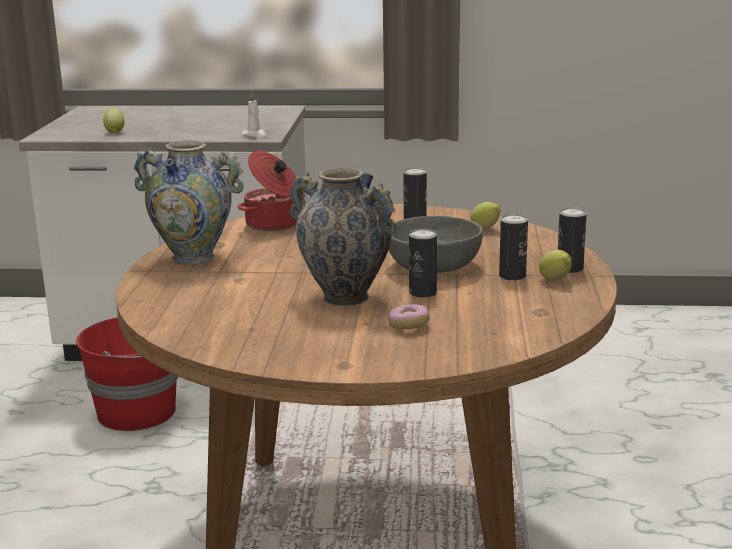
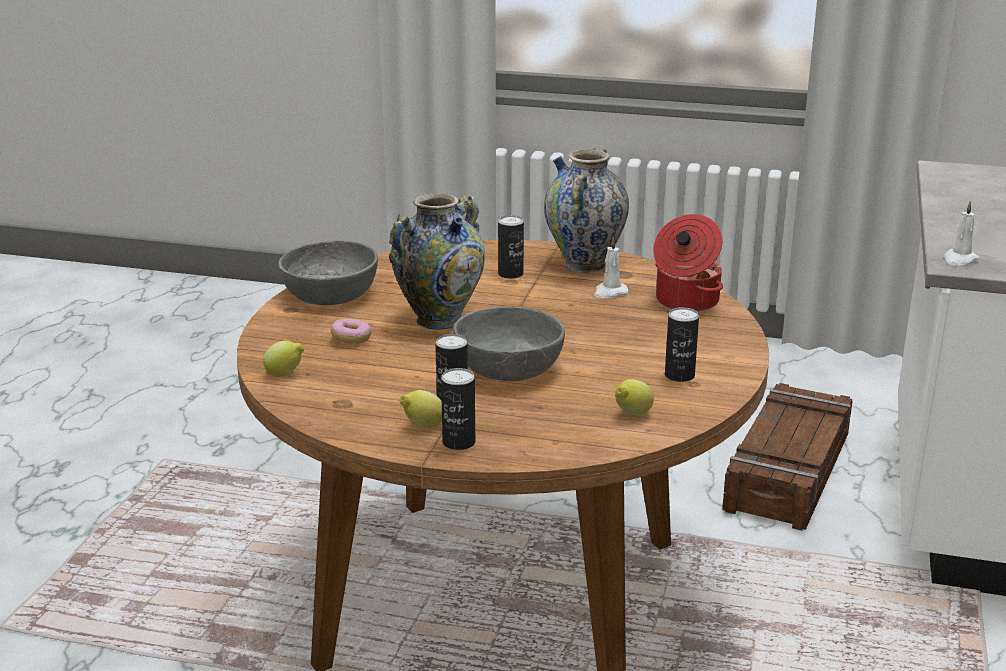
camera: 100 degrees right, 5 degrees up
(115, 131) = (972, 194): lemon -> lemon (285, 375)
(138, 412) = (789, 472): red bucket -> crate
(261, 246) = (610, 293): none -> white candle
(297, 351) = (330, 295): none -> grey bowl
(422, 293) = (429, 354): can -> can (510, 274)

